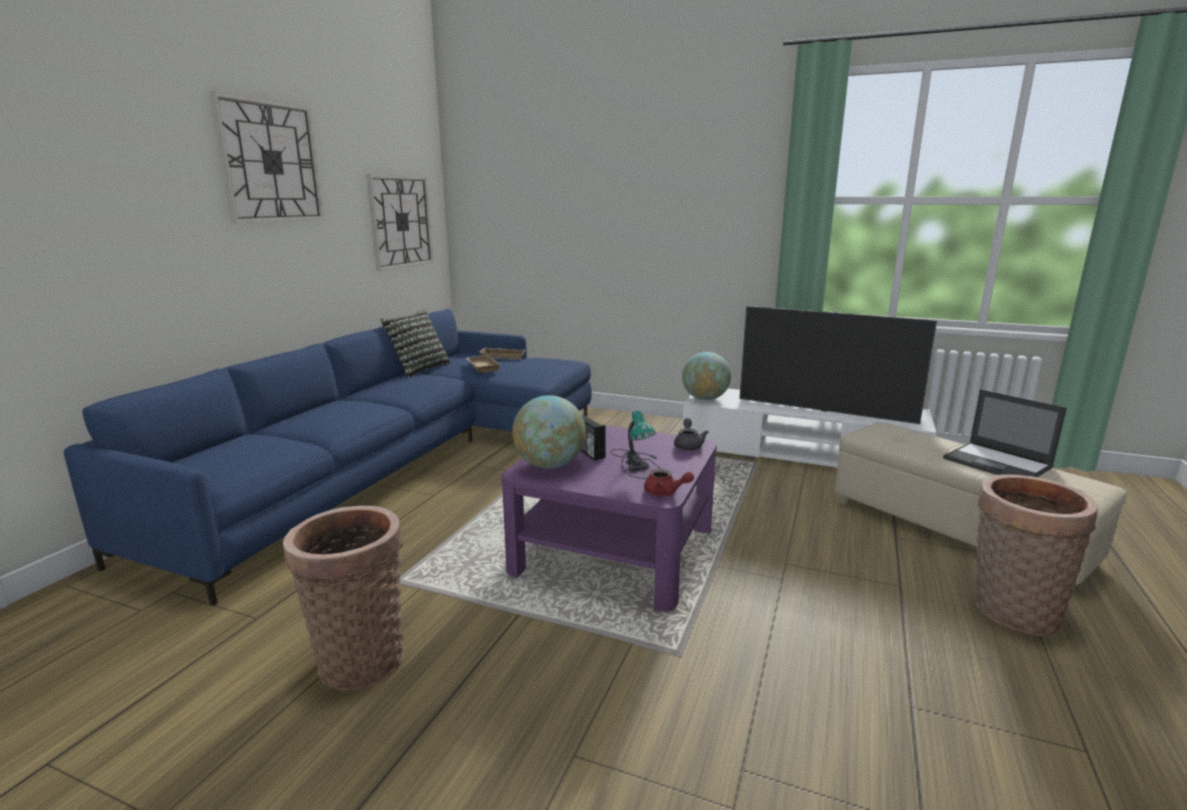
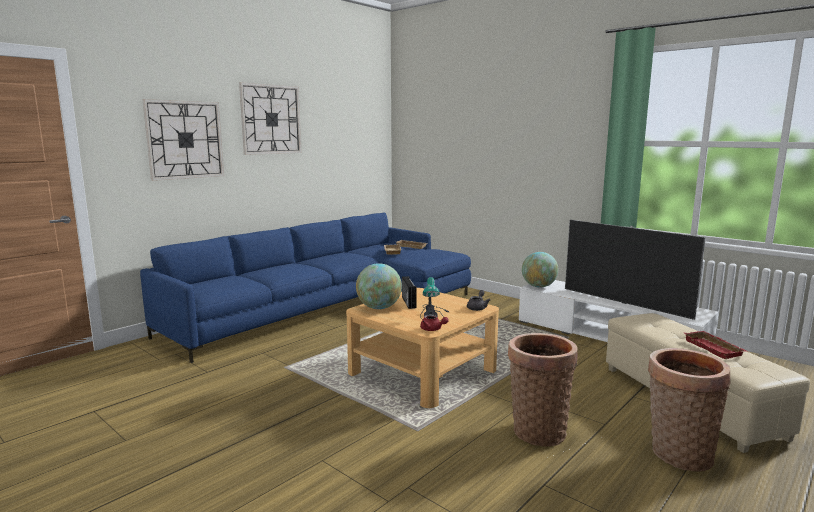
camera: 20 degrees right, 5 degrees down
(360, 658) = (245, 398): basket -> basket (537, 430)
(401, 222) = (356, 154): wall clock -> wall clock (185, 140)
(418, 369) = (353, 249): pillow -> none
(613, 549) = (422, 372): purple coffee table -> beige coffee table
(998, 463) = (715, 348): laptop -> red tray

